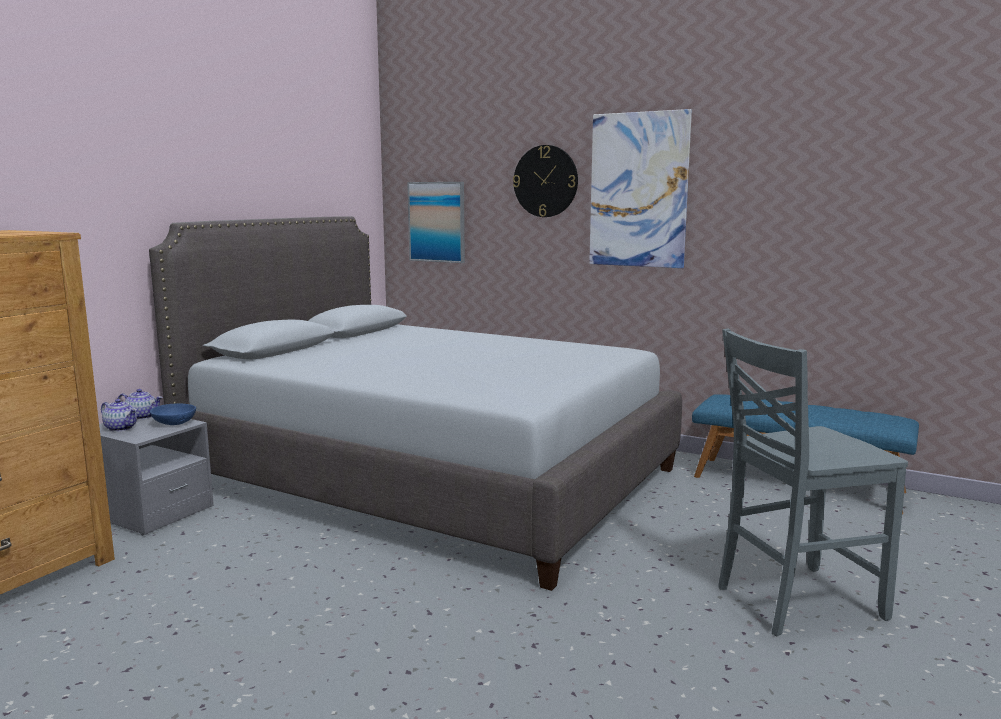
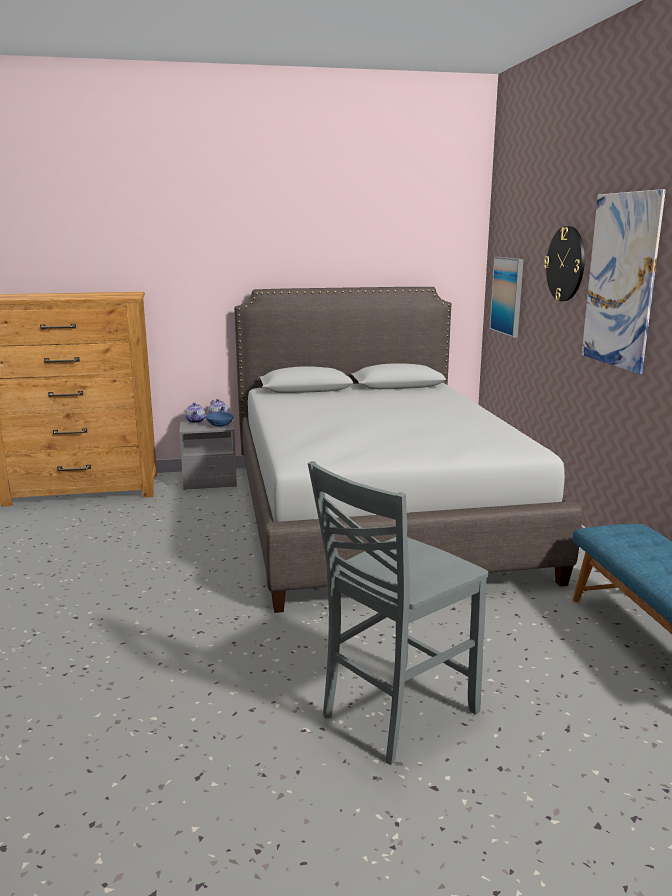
camera: 50 degrees right, 5 degrees up
(795, 601) = (395, 713): grey chair -> grey chair turned 75 degrees counterclockwise

